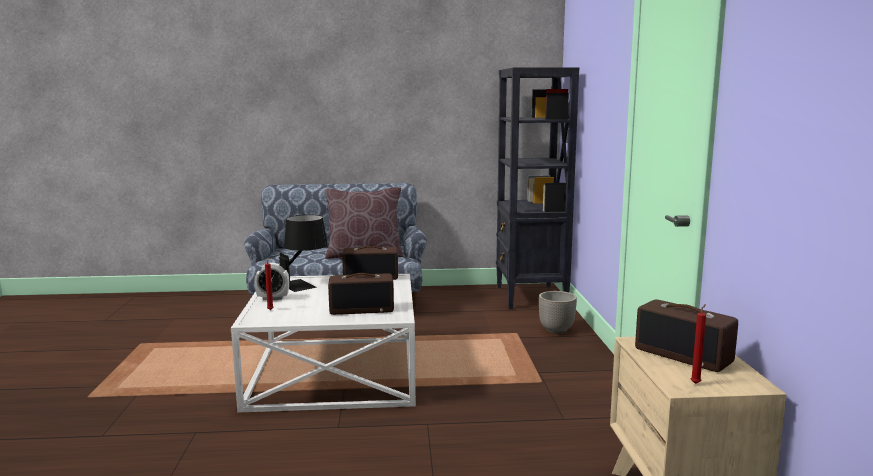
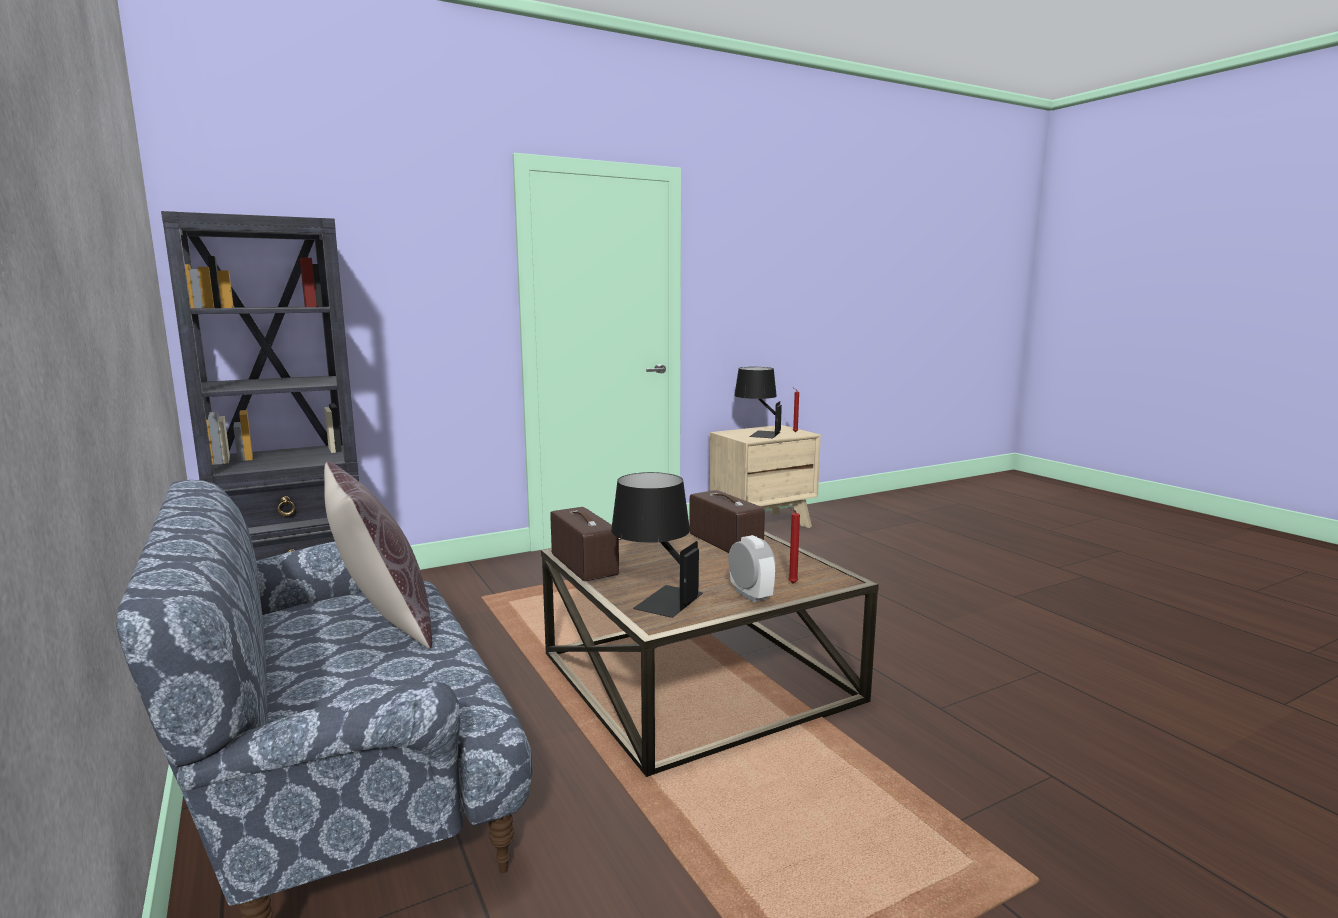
camera: 115 degrees left, 0 degrees up
(334, 371) = (696, 677): white coffee table -> brown coffee table
(556, 330) = (460, 580): planter -> none
(684, 355) = (757, 433): radio -> black table lamp

